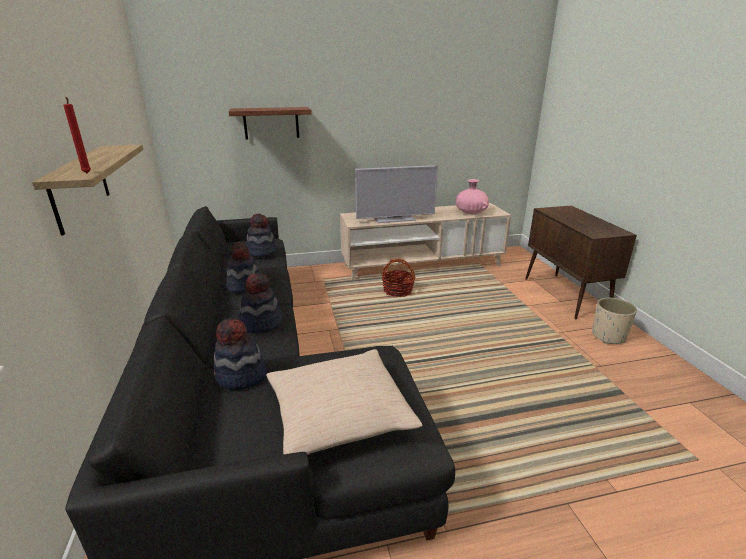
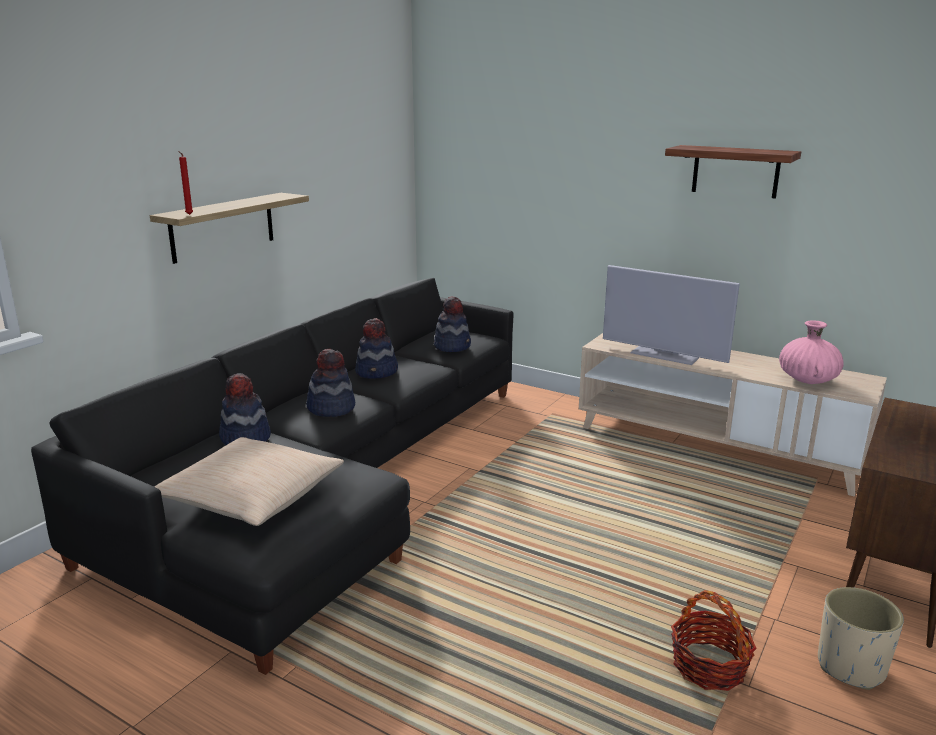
camera: 45 degrees right, 5 degrees down
(271, 123) = (538, 187): shelf -> shelf (735, 171)
(398, 291) = (620, 463): basket -> basket (709, 667)

